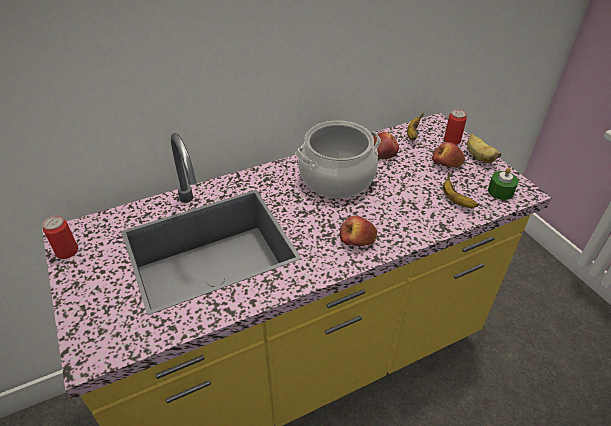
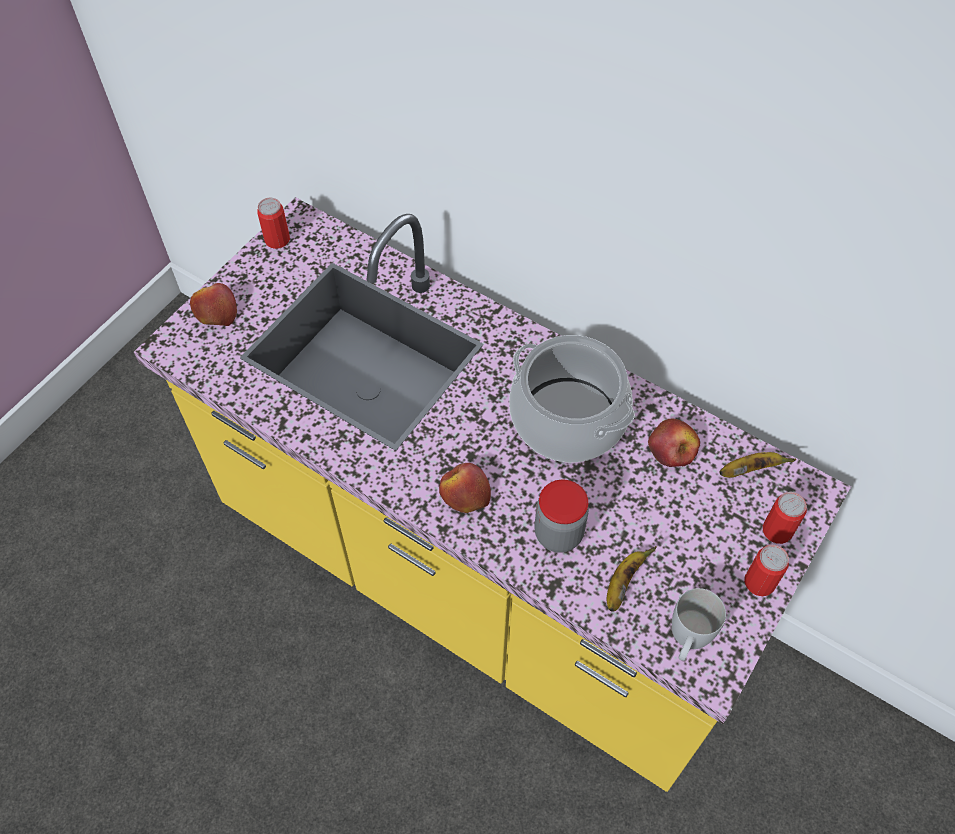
camera: 60 degrees right, 15 degrees up
(410, 211) = (558, 533): none -> jar
(446, 163) = (707, 542): apple -> apple (215, 311)
(478, 157) = (759, 582): banana -> can
(500, 191) = (688, 638): green candle -> white mug

